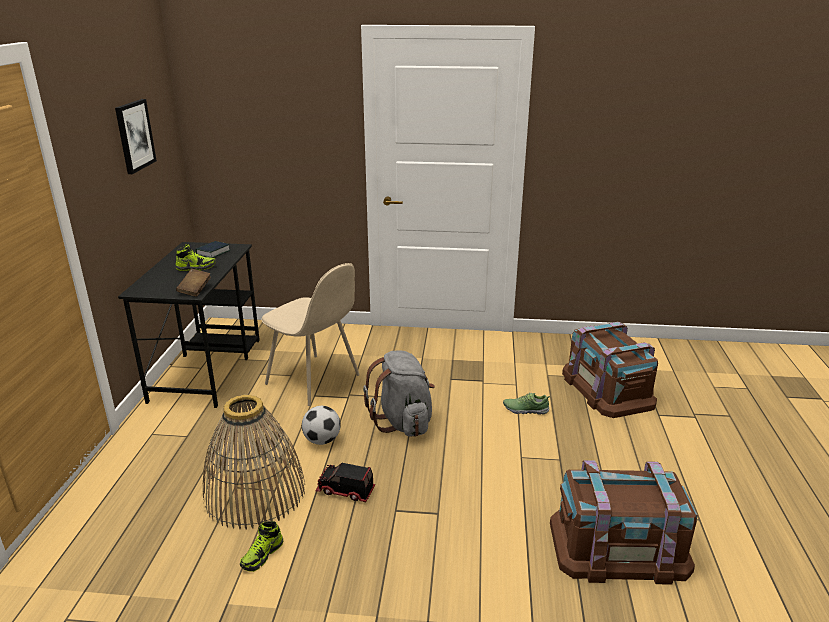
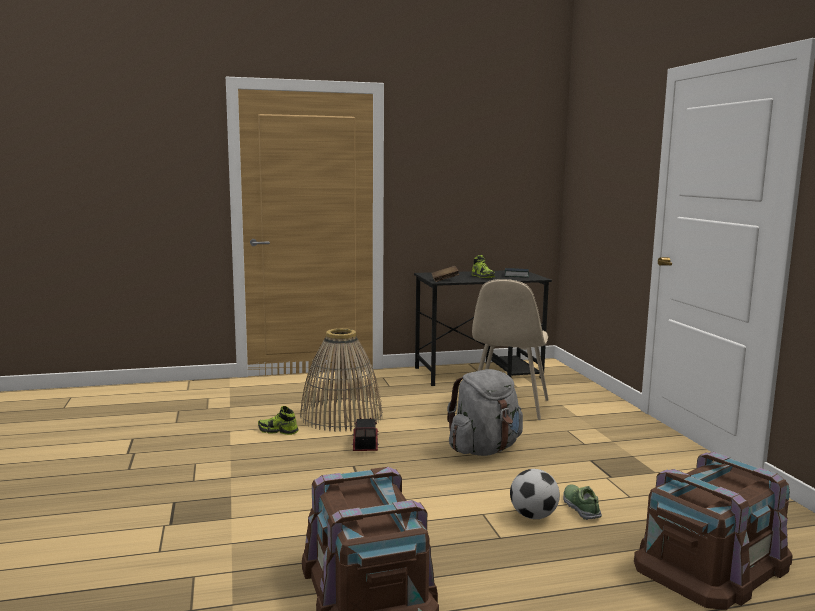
camera: 70 degrees right, 15 degrees down
(134, 135) = (487, 167): picture -> none
(322, 440) = (424, 424): football -> football (533, 516)

